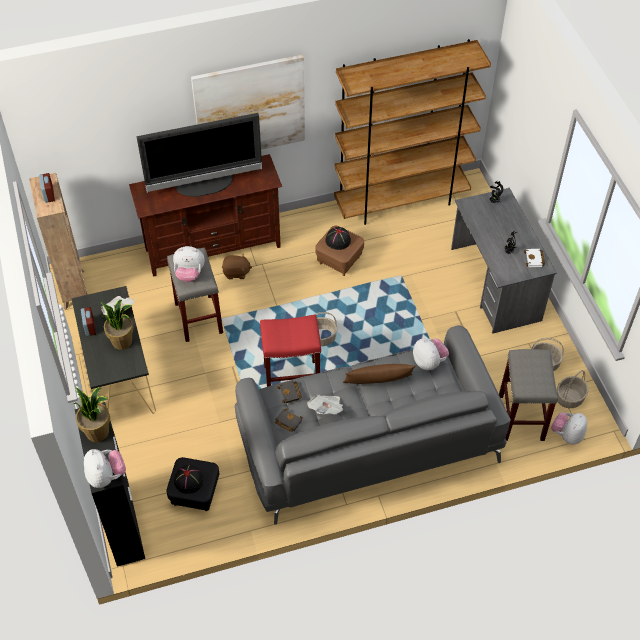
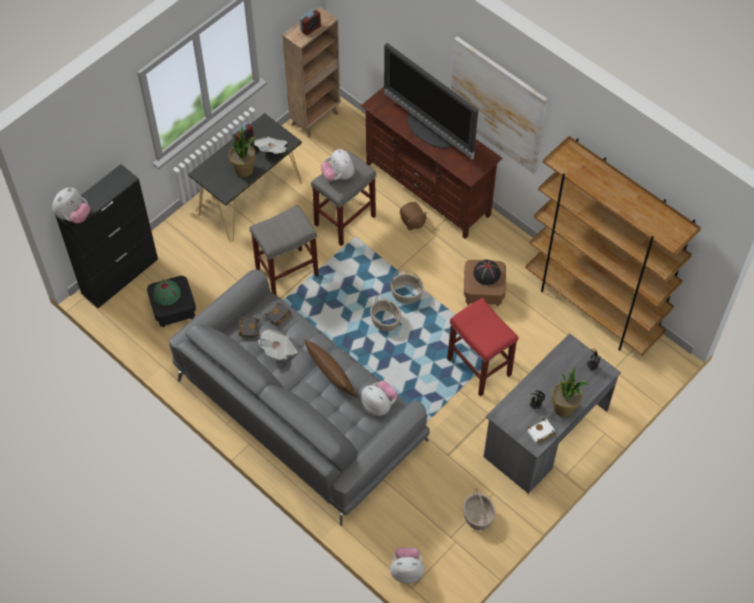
camera: 60 degrees right, 5 degrees up
(98, 432) = (109, 189): potted plant -> potted plant (564, 408)
(189, 480) = (167, 293): black hat -> green hat
(292, 378) = (328, 321): red stool -> red stool (480, 367)
(429, 362) = (379, 405): plush toy -> plush toy turned 75 degrees counterclockwise
(520, 417) = (402, 522): grey stool -> grey stool (287, 271)
(569, 398) = (451, 556): basket -> basket (406, 294)

